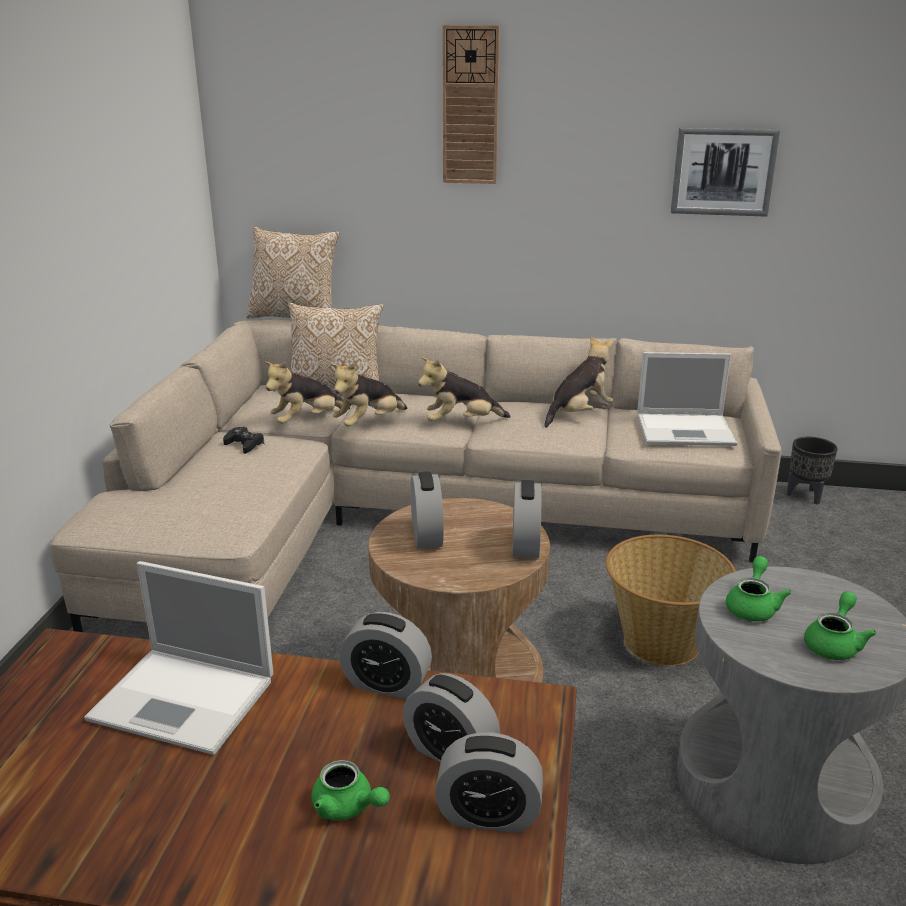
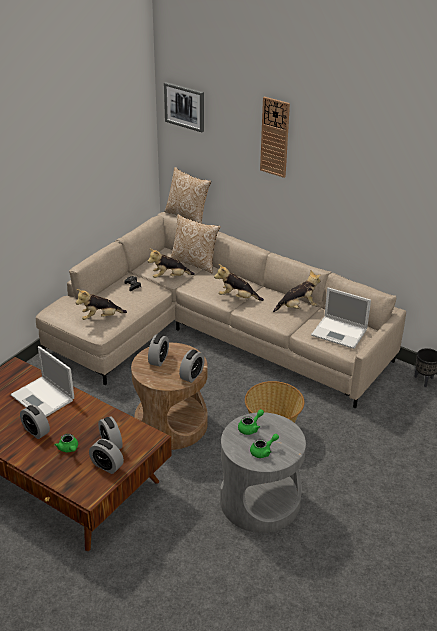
camera: 25 degrees right, 10 degrees up
(369, 423) = (194, 287): plush toy -> plush toy (100, 317)
(386, 684) = (108, 414): alarm clock -> alarm clock (36, 431)
(723, 171) = (393, 201): picture -> picture (184, 106)

